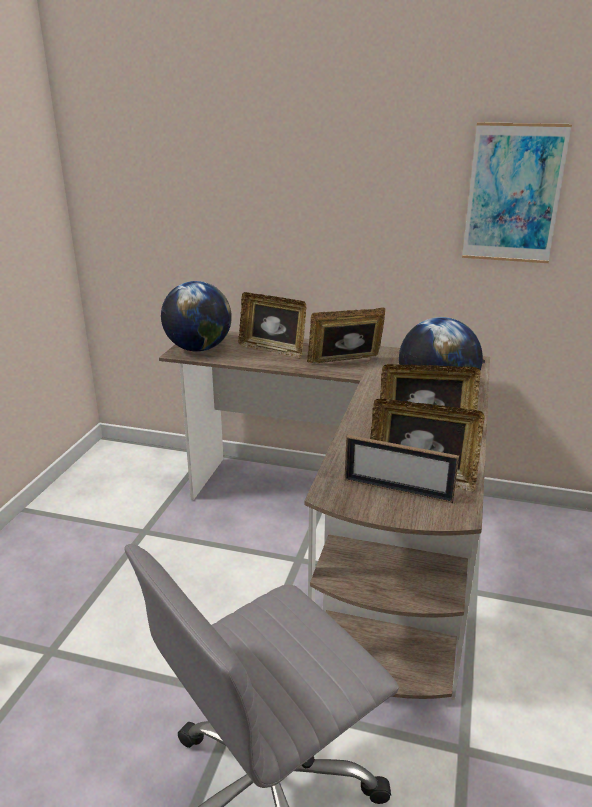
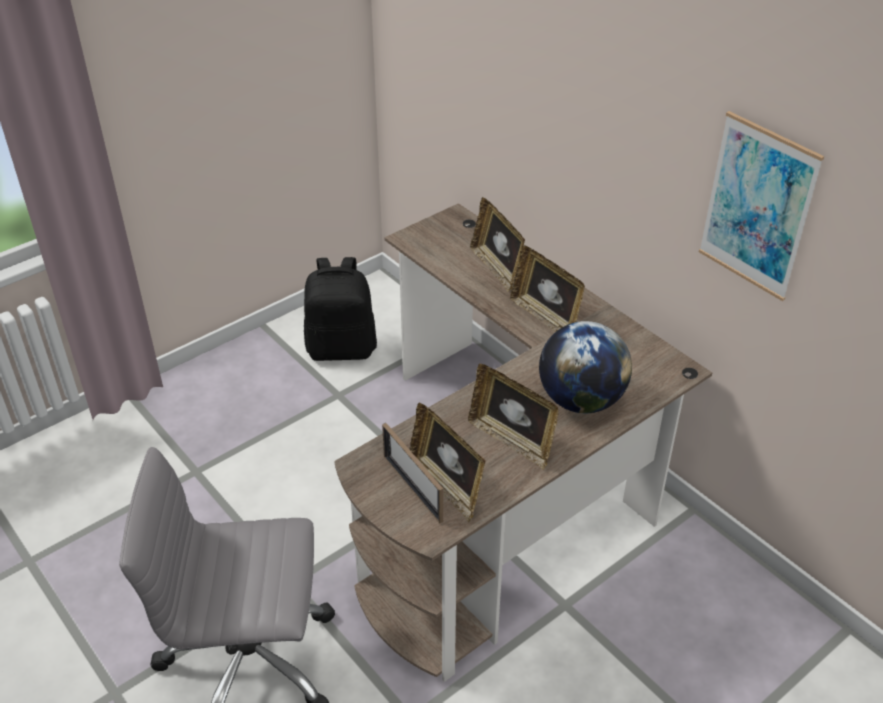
camera: 35 degrees right, 15 degrees up
(116, 499) = (342, 348): none -> black backpack
(198, 349) = (429, 239): globe -> none
(345, 363) = (545, 317): picture frame -> picture frame turned 150 degrees counterclockwise

